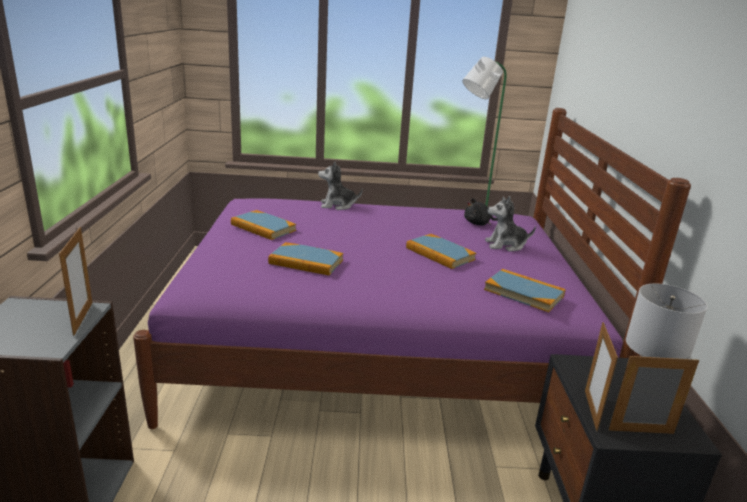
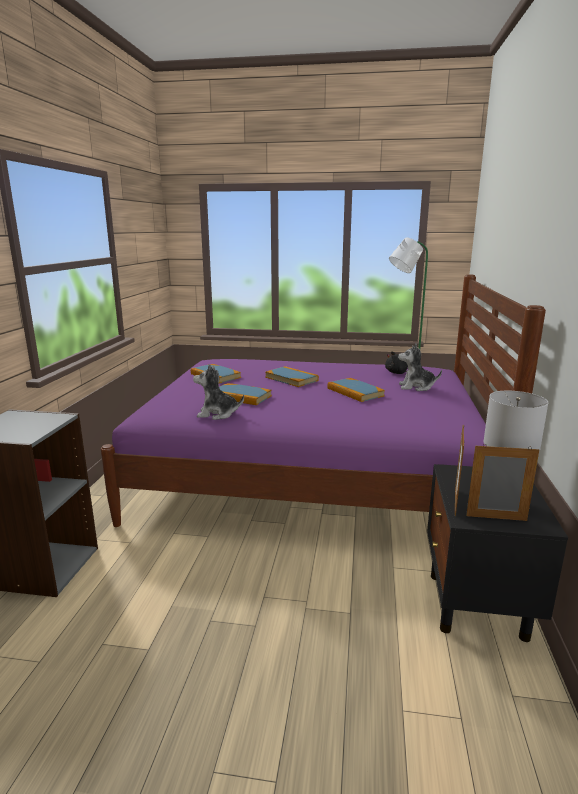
camera: 10 degrees right, 5 degrees down
(83, 318) = (54, 422): picture frame -> none
(337, 205) = (281, 362): plush toy -> plush toy (217, 414)
(523, 293) = (418, 418): book -> book (291, 379)

